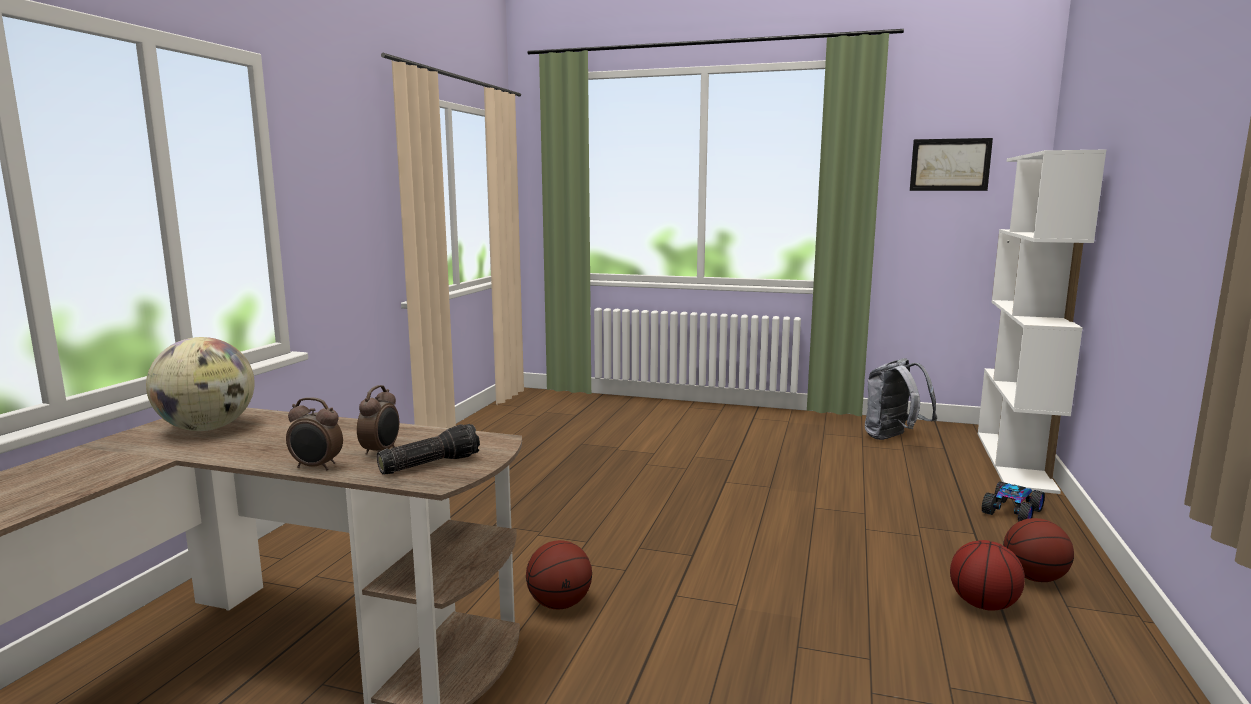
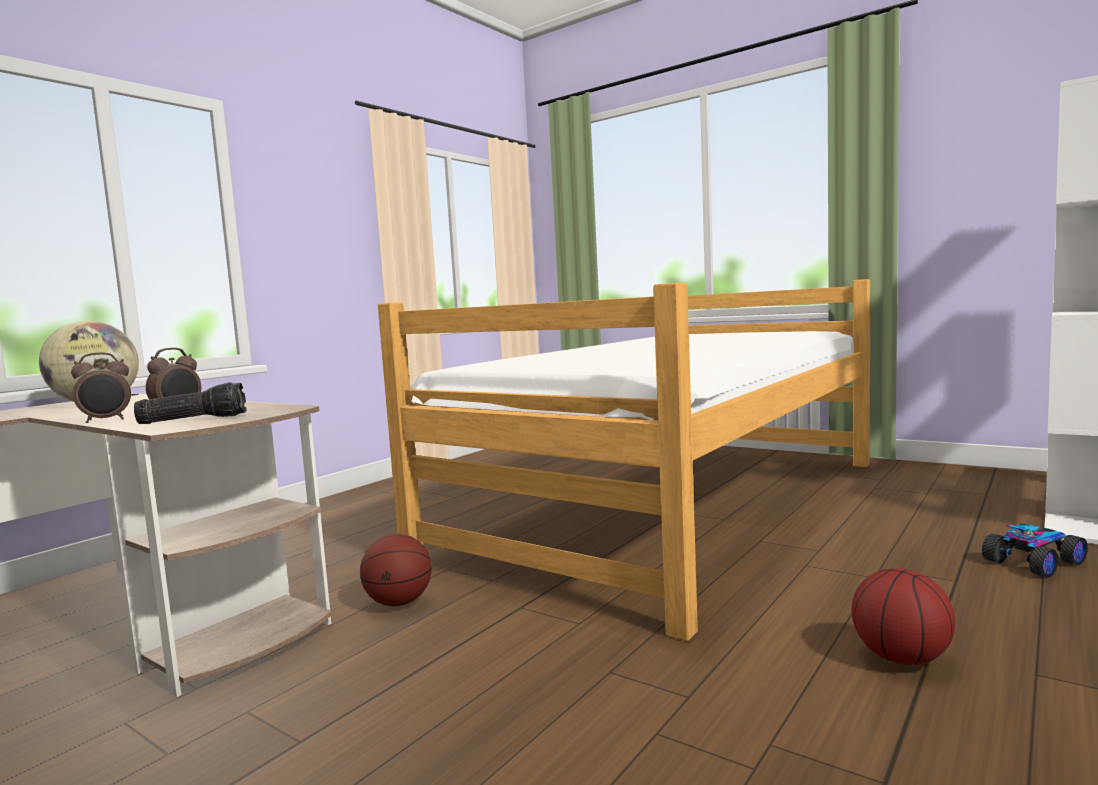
camera: 20 degrees right, 5 degrees down
(316, 467) = (106, 420): alarm clock -> alarm clock turned 60 degrees counterclockwise
(720, 475) = (676, 506): none -> bed
(893, 438) = (923, 482): grey backpack -> none
(950, 164) = (993, 149): picture -> none
(1034, 578) = (1008, 637): basketball -> none

